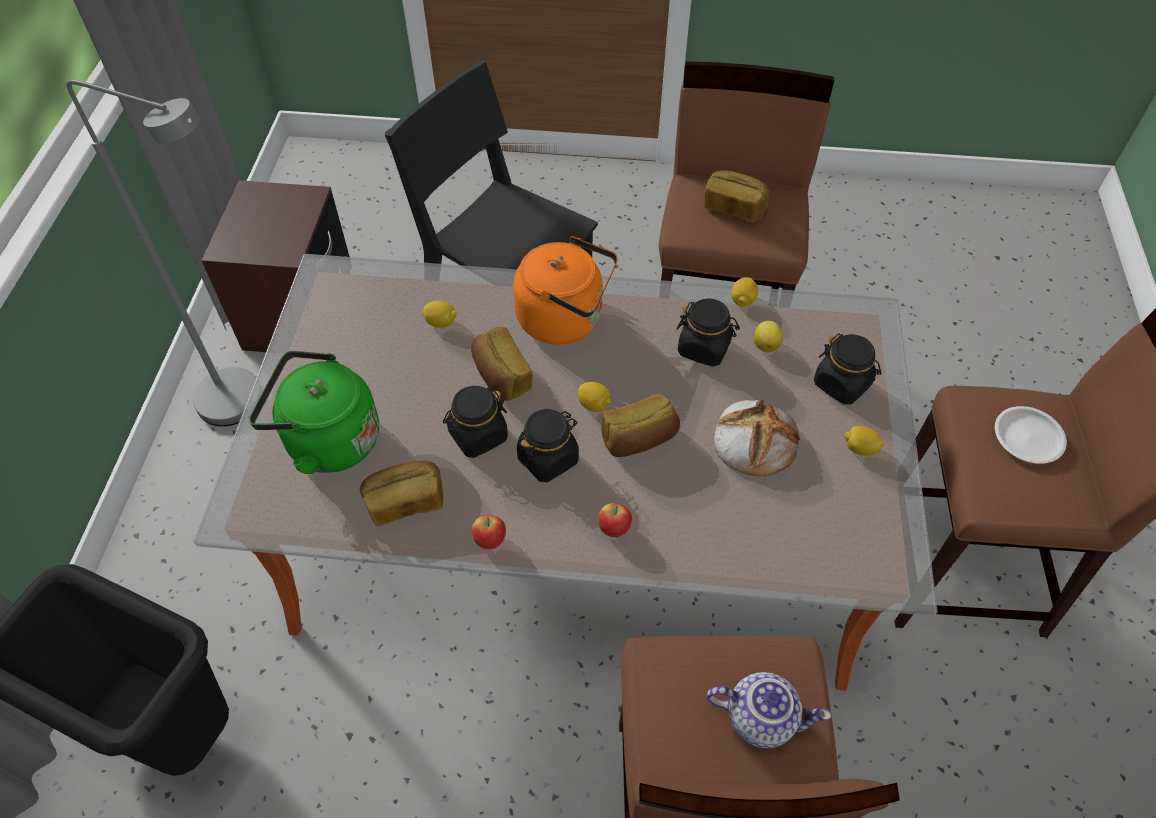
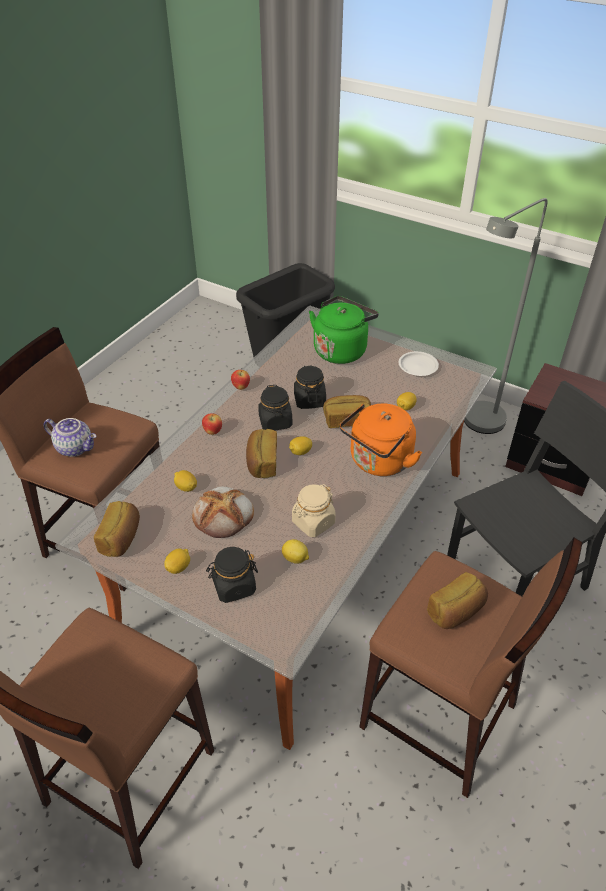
camera: 115 degrees right, 10 degrees down
(405, 501) = (285, 366): bread -> bread (121, 538)
(704, 348) = (313, 522): black jar -> beige jar
(742, 300) = (345, 565): lemon -> lemon (186, 487)
(761, 717) = (75, 447): teapot -> teapot turned 105 degrees counterclockwise
(1027, 438) = (110, 680): white plate -> white plate (417, 366)

